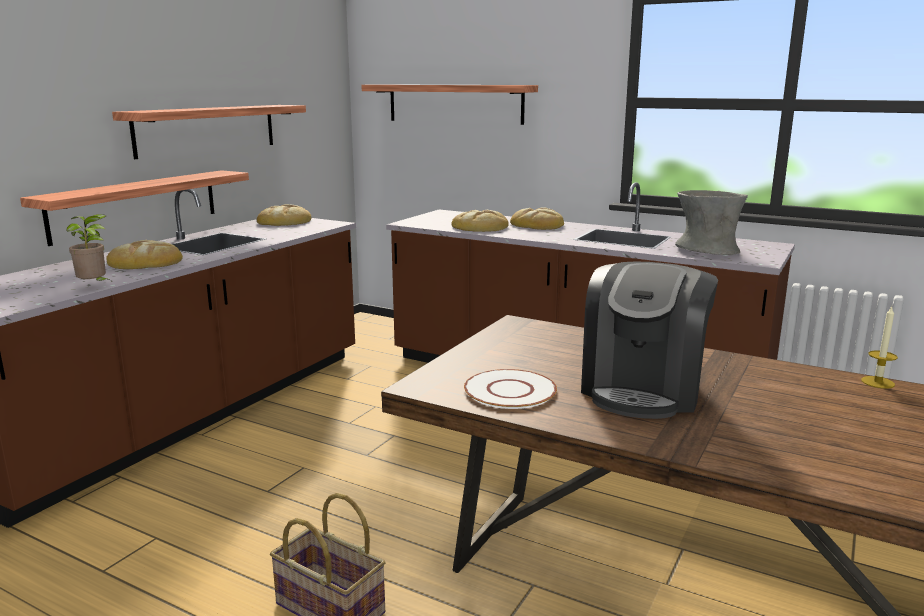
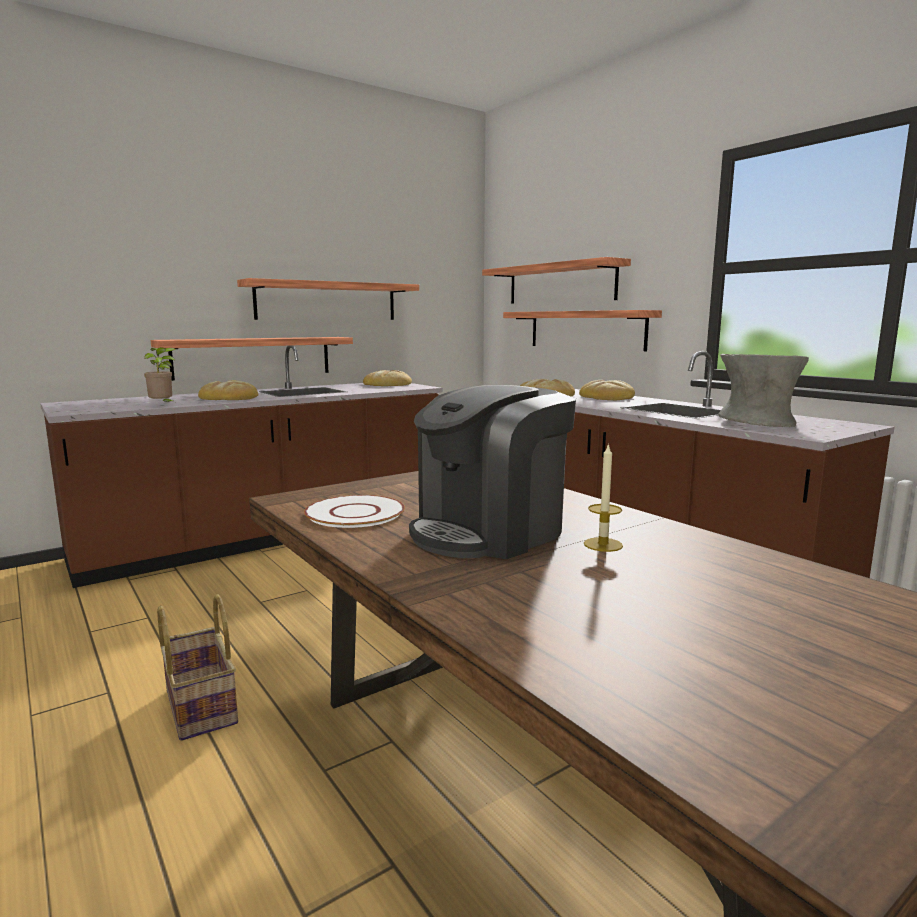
camera: 25 degrees right, 5 degrees down
(487, 152) = (585, 330): none -> shelf
(877, 382) = (818, 572): candle -> candle (603, 544)

